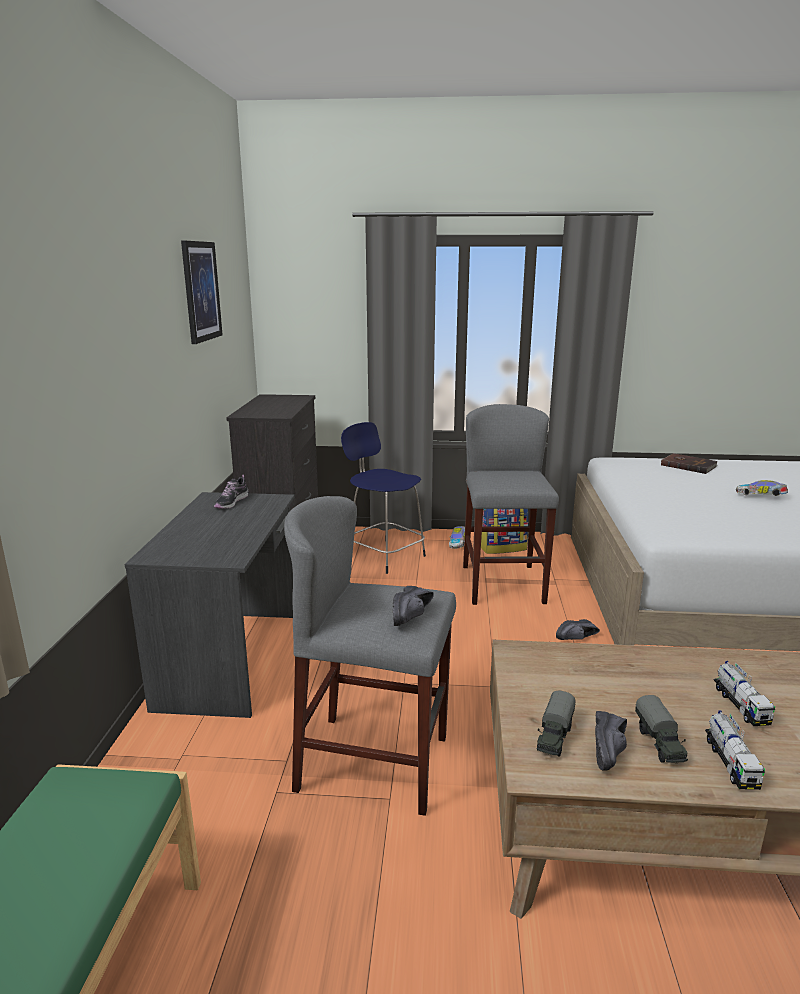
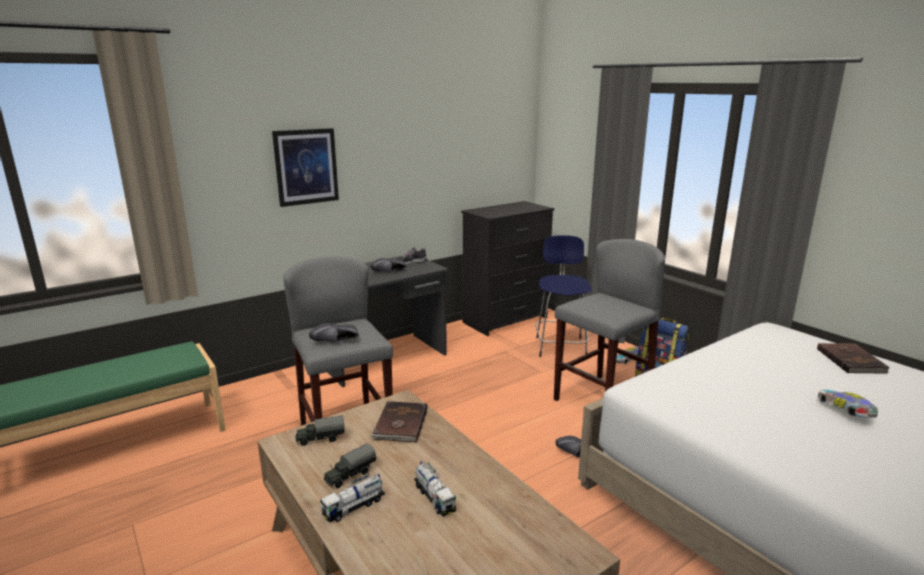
camera: 50 degrees right, 0 degrees up
(201, 291) = (450, 123): picture -> picture (306, 167)
(571, 672) = (400, 424): none -> brown book
(611, 752) = (323, 461): black shoe -> black shoe (390, 272)
(740, 705) = (434, 498): toy truck -> toy truck turned 75 degrees counterclockwise

